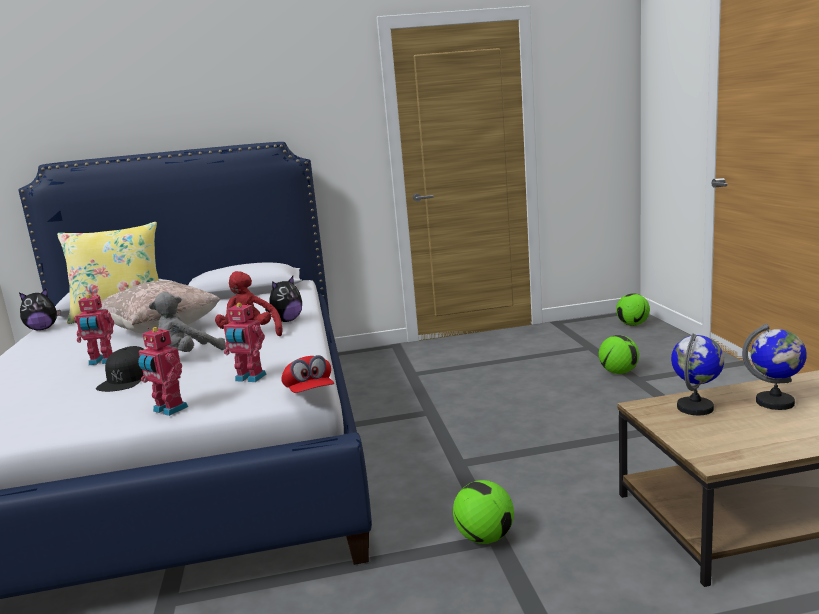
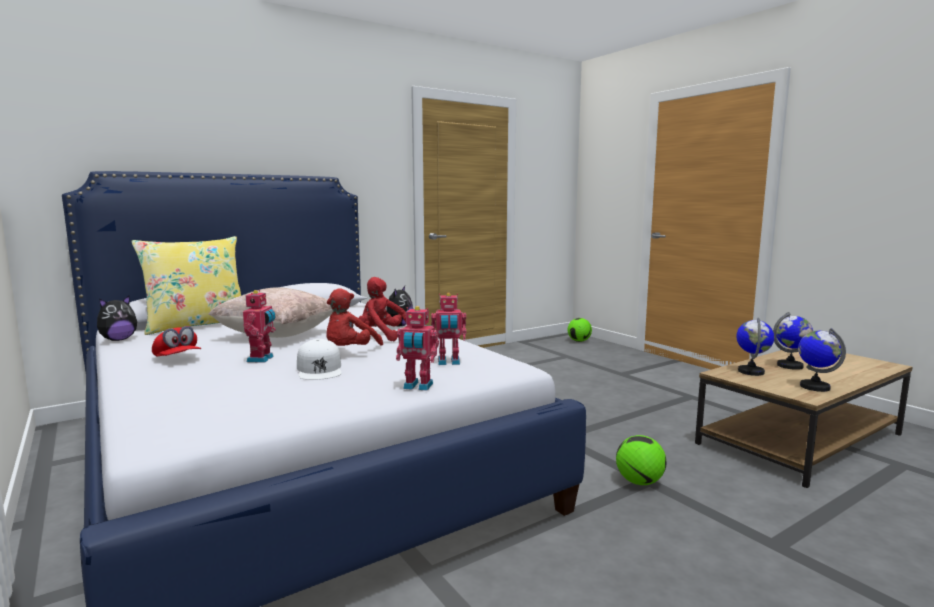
camera: 25 degrees left, 5 degrees down
(102, 361) = (262, 359): toy robot -> toy robot turned 60 degrees counterclockwise
(127, 378) = (319, 369): black cap -> white cap
(188, 356) = (350, 352): grey plush toy -> red plush toy
(309, 393) = (525, 368): red cap -> red cap (177, 359)
(619, 372) = (605, 370): football -> none
(755, 444) = (814, 387): none -> globe

